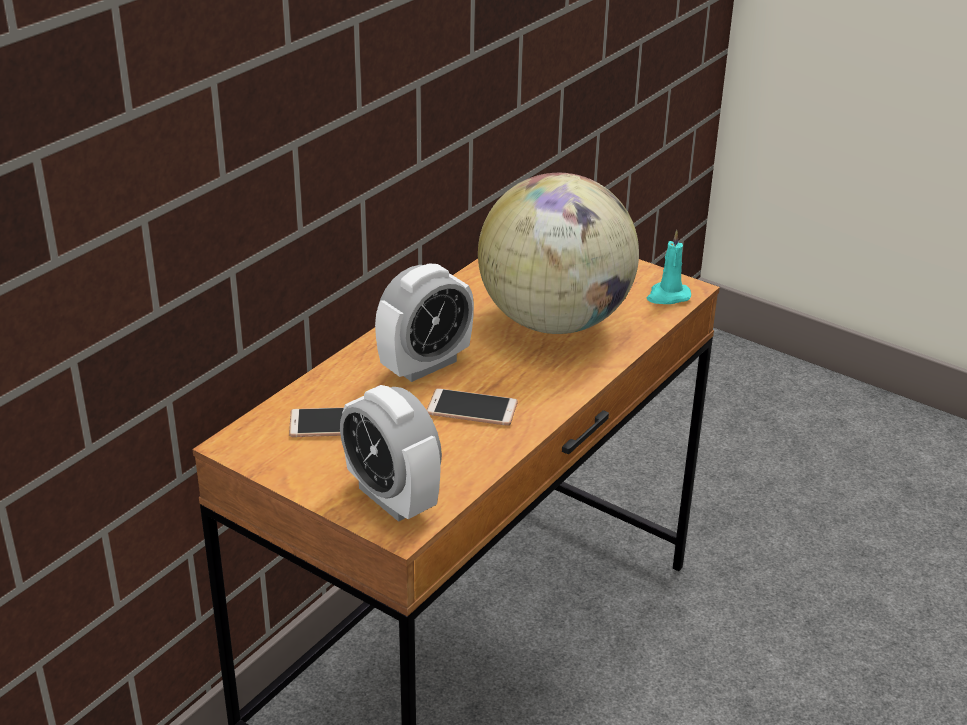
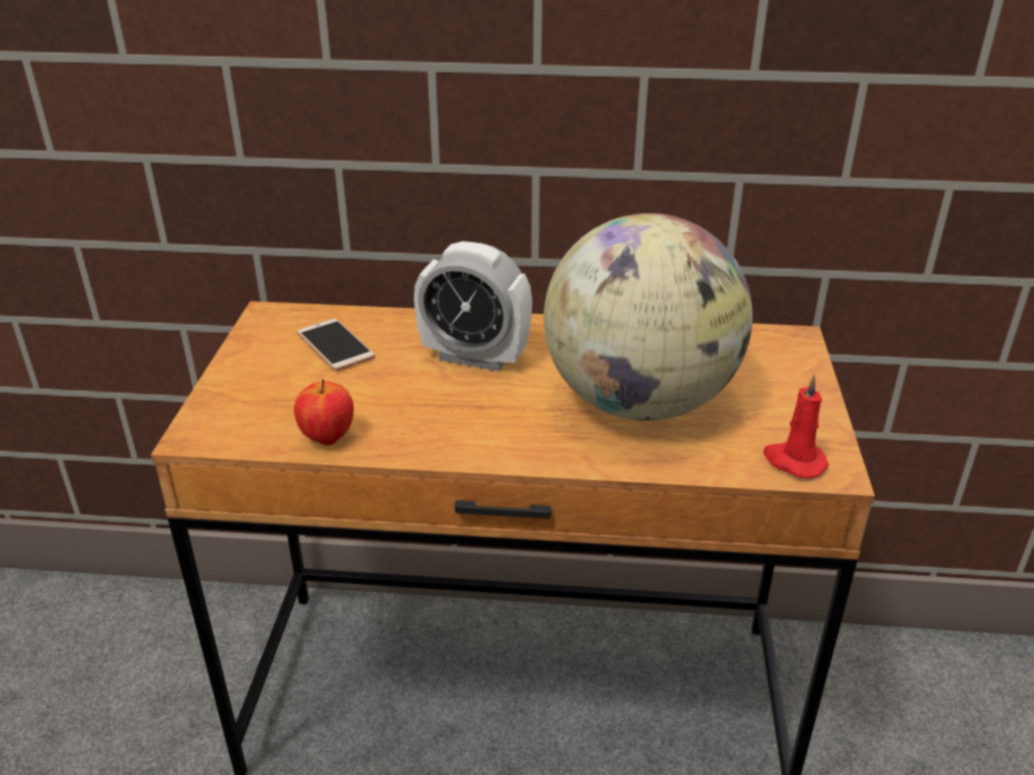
camera: 60 degrees right, 0 degrees up
(391, 498) = (241, 413): alarm clock -> none
(471, 464) = (327, 438): none -> apple
(472, 409) = (424, 407): phone -> none
(667, 296) = (793, 461): turquoise candle -> red candle

